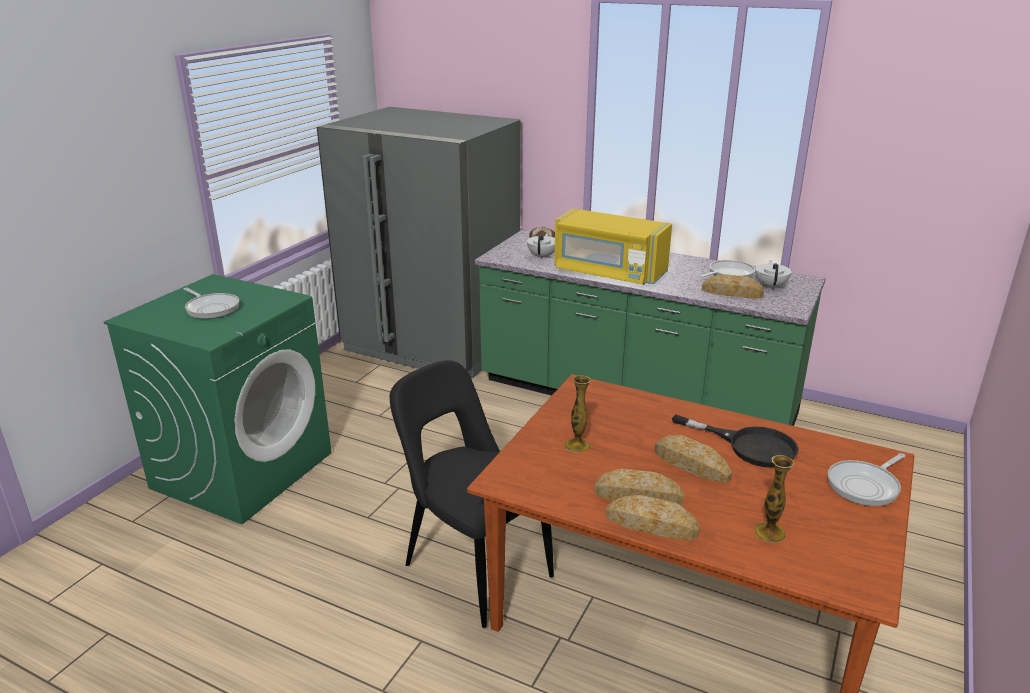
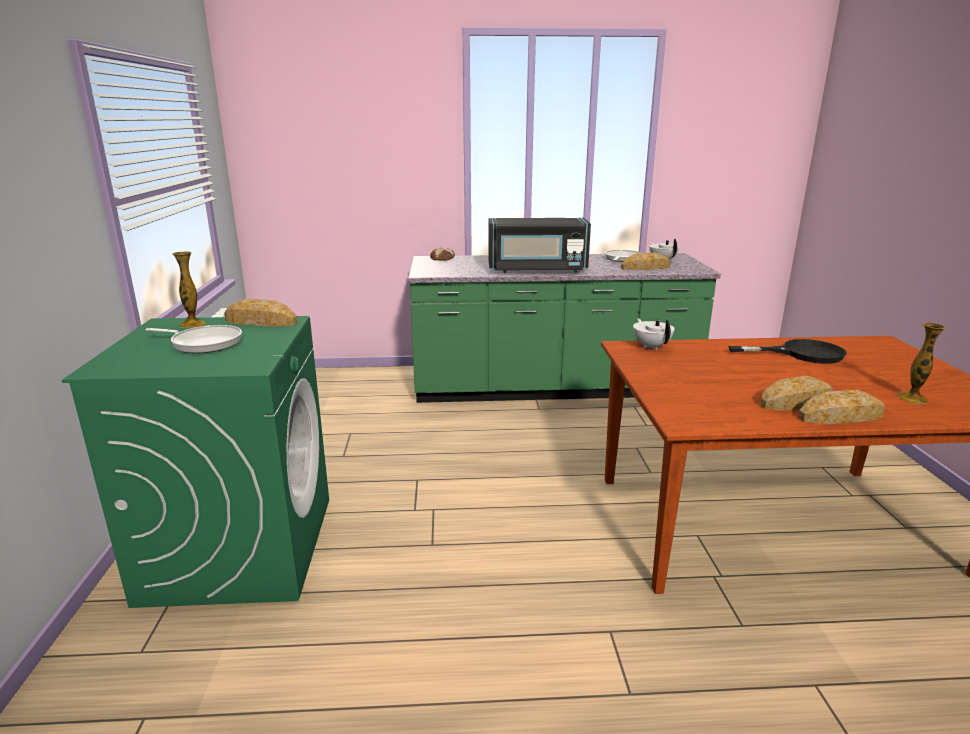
camera: 30 degrees left, 5 degrees down
(432, 345) = (332, 389): grey fridge -> none
(473, 568) = (580, 550): black chair -> none
(542, 256) = (464, 268): white teapot -> white teapot (651, 346)
(577, 445) = (694, 383): vase -> vase (192, 324)
(608, 273) = (537, 270): yellow microwave -> black microwave
(691, 464) = (790, 373): bread -> bread (260, 321)
(865, 486) = (904, 357): frying pan -> none

